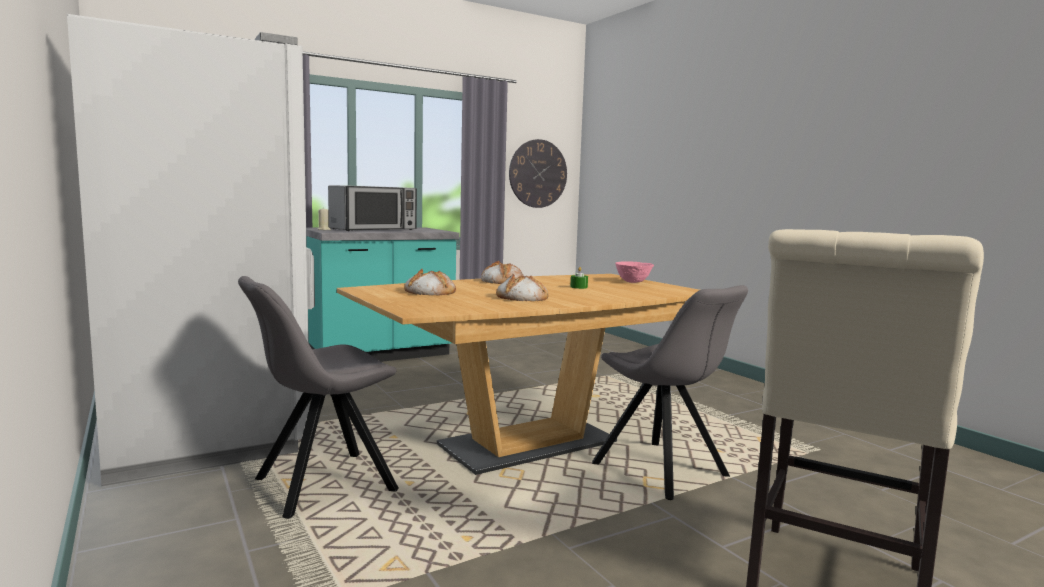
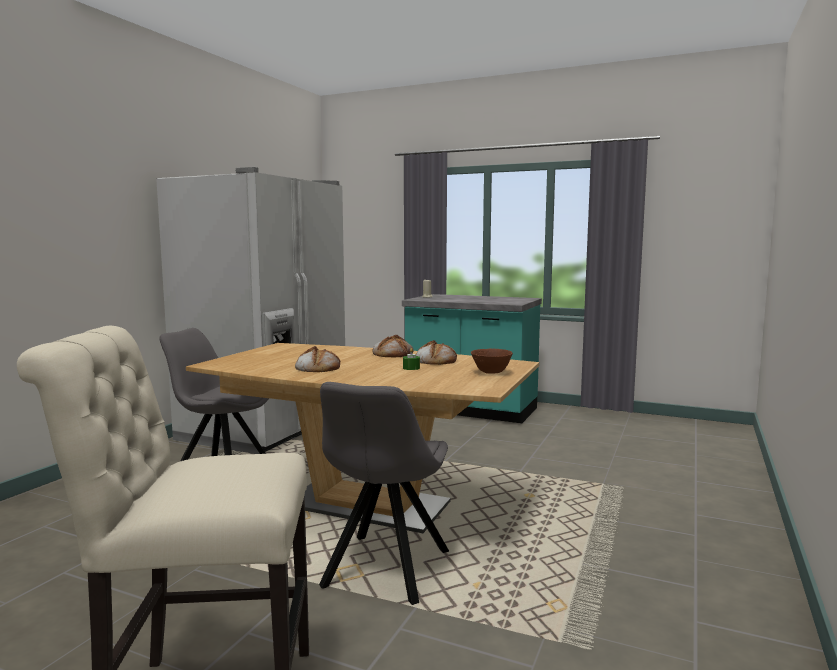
camera: 55 degrees right, 0 degrees up
(374, 229) = (468, 298): microwave -> none
(429, 292) = (298, 353): bread -> bread (435, 360)
(538, 173) = (699, 239): wall clock -> none
(633, 282) = (491, 373): pink bowl -> brown bowl

